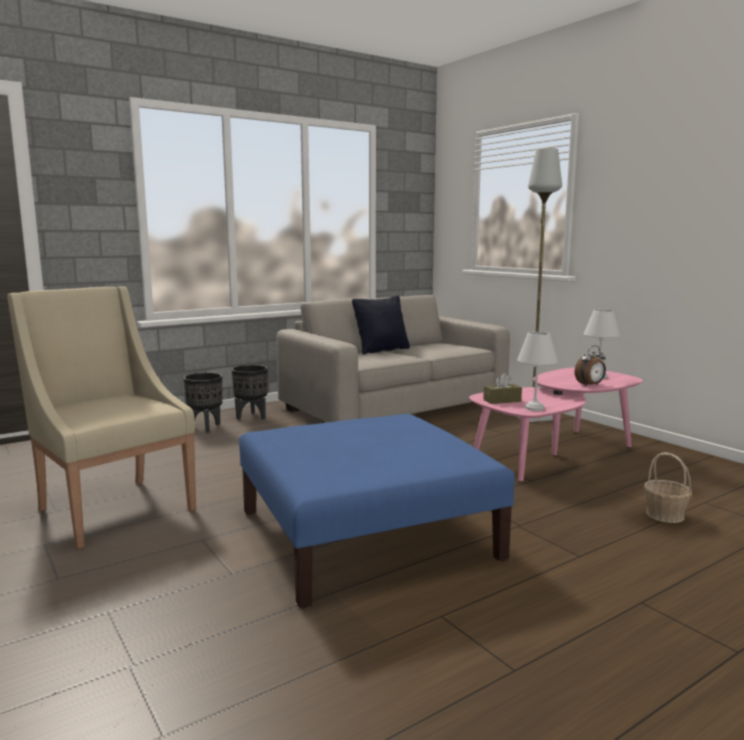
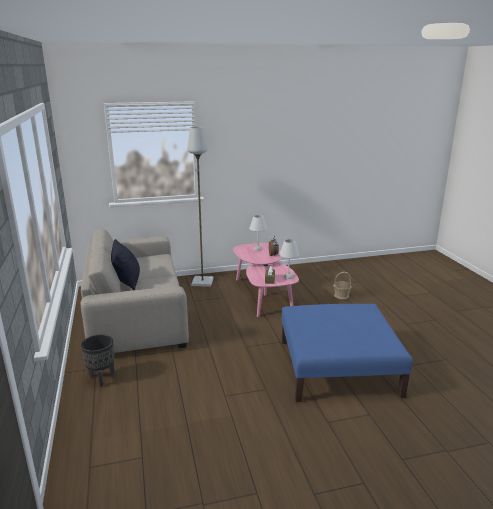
camera: 70 degrees left, 10 degrees up
(112, 508) = (266, 461): beige armchair -> none
(206, 427) = (110, 405): black planter -> none

